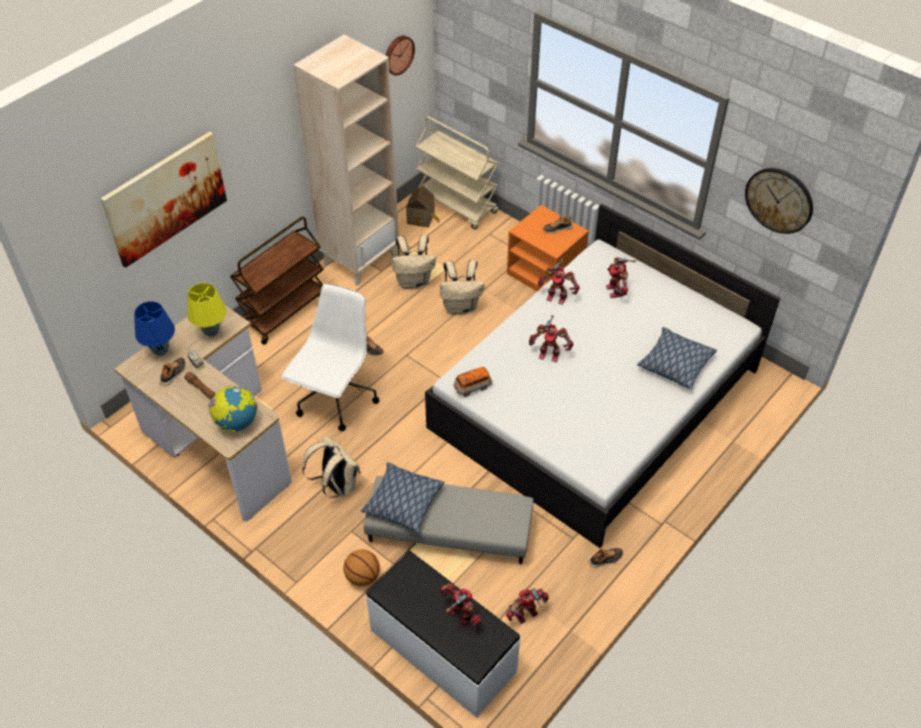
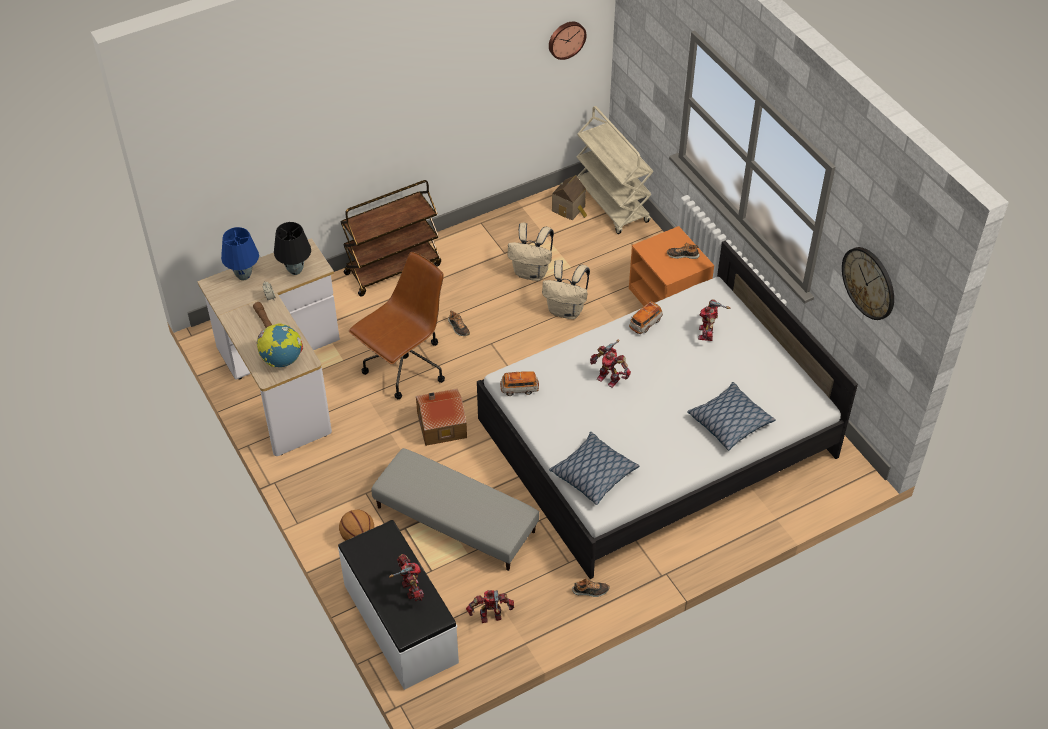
camera: 20 degrees right, 0 degrees up
(165, 198) = (283, 135): picture -> none
(173, 373) = (246, 300): shoe -> none
(212, 332) = (295, 271): yellow table lamp -> black table lamp
(336, 400) = (404, 368): white office chair -> brown office chair
(336, 486) = (370, 448): beige backpack -> none
(360, 259) = (489, 235): beige bookcase -> none
(394, 443) = (441, 424): none -> toy house
(402, 502) = (415, 478): pillow -> pillow (593, 474)
(557, 296) = (645, 324): toy robot -> toy car

